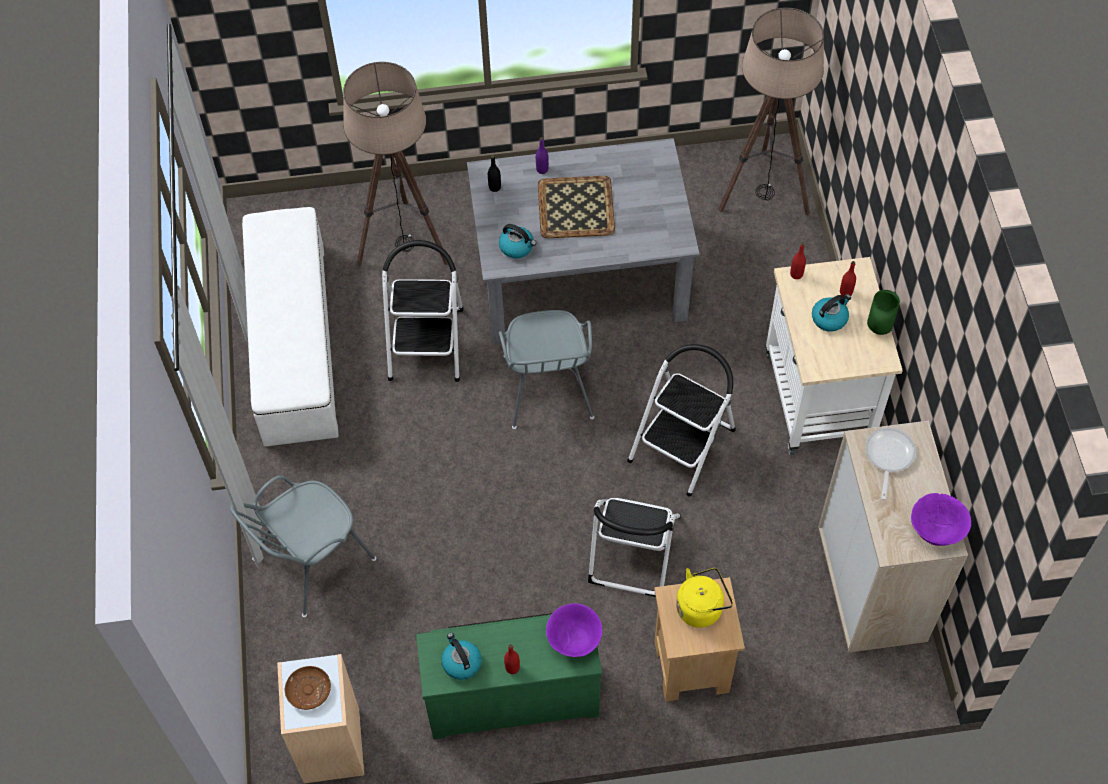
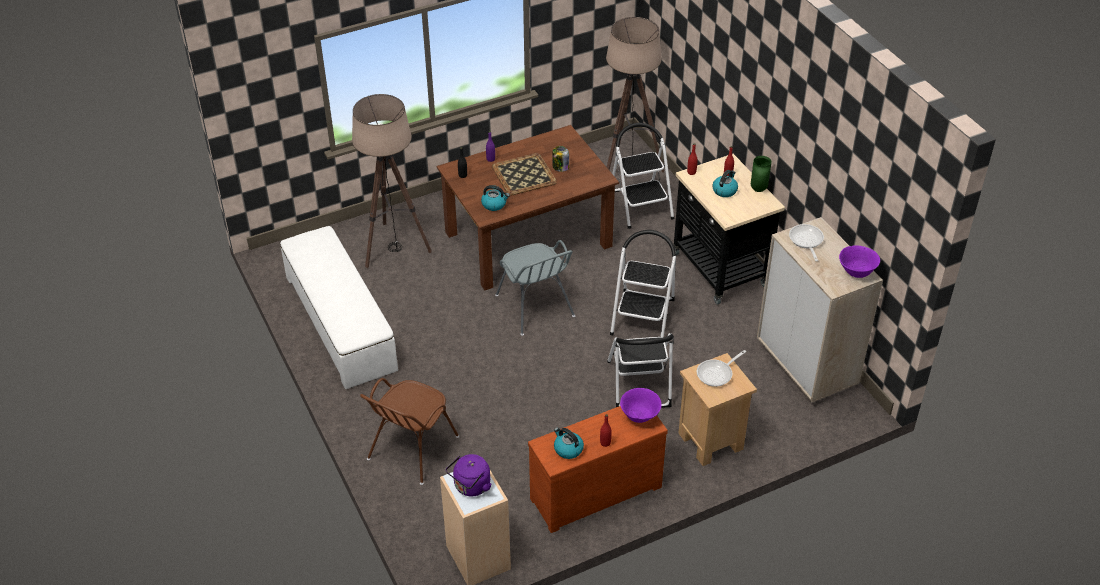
camera: 20 degrees left, 15 degrees down
(308, 690) = (470, 487): brown plate -> purple kettle
(310, 562) = (411, 450): grey chair -> brown chair
(427, 341) = (437, 299): step ladder -> step ladder (640, 204)
(512, 693) = (594, 490): green dresser -> brown dresser
(579, 279) = (527, 240): grey dining table -> brown dining table
(630, 208) = (560, 167): none -> jar
(701, 607) = (717, 374): yellow kettle -> frying pan
(818, 400) = (720, 270): white cart -> black cart

